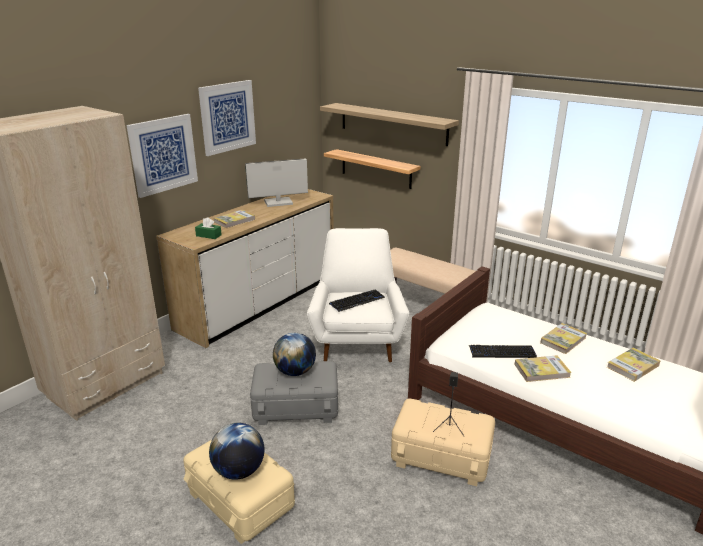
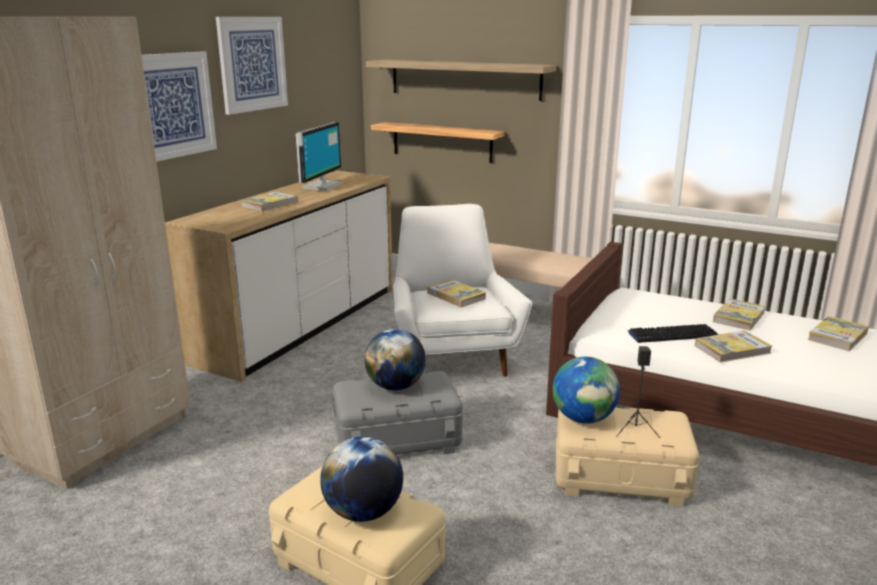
camera: 10 degrees left, 5 degrees down
(208, 235) = (240, 219): green tissue box -> none
(278, 203) = (321, 186): monitor -> monitor turned 135 degrees clockwise
(357, 301) = (456, 296): keyboard -> book
(416, 413) = (583, 418): none -> globe

